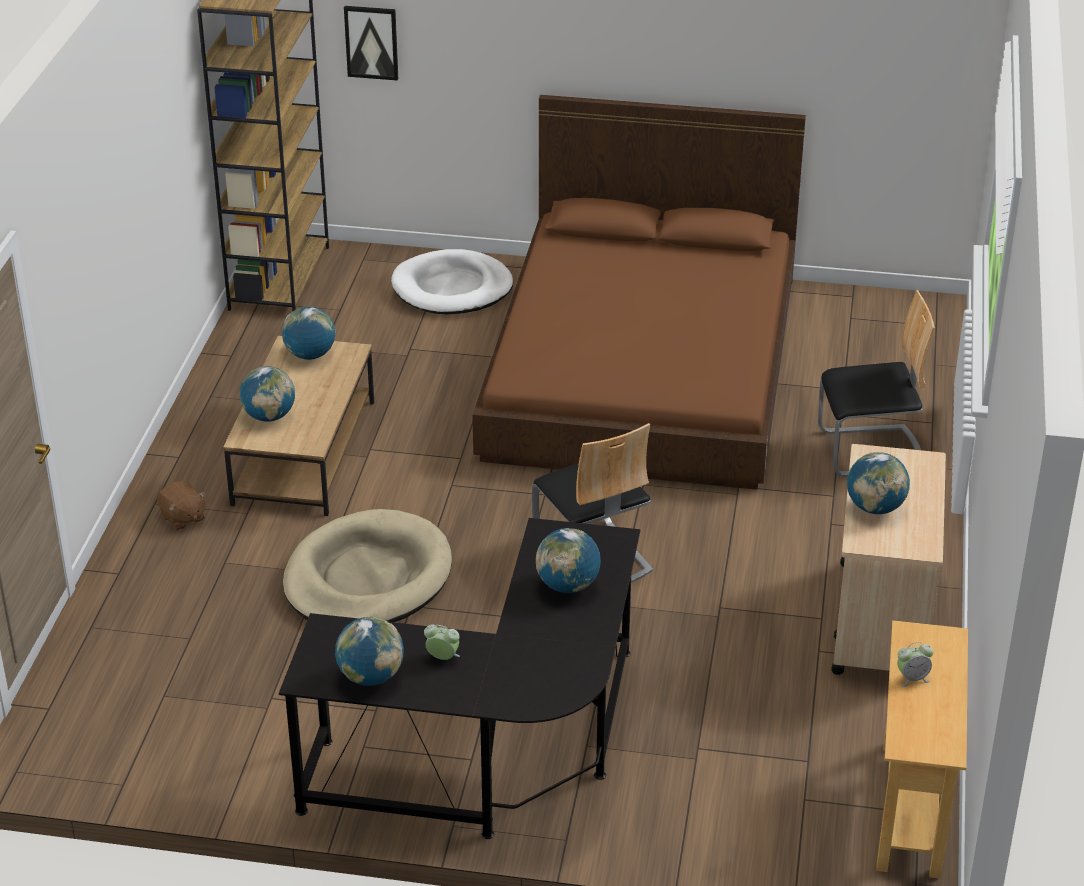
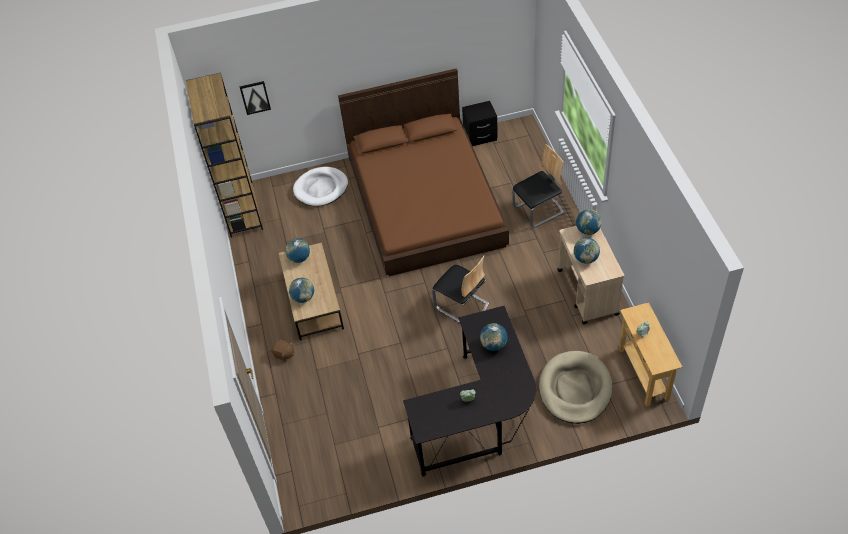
camera: 20 degrees left, 15 degrees up
(367, 578) = (379, 353): beige dog bed -> beige dog bed (575, 389)
(371, 677) = (446, 421): globe -> globe (588, 230)
(830, 299) = (480, 136): none -> black nightstand

